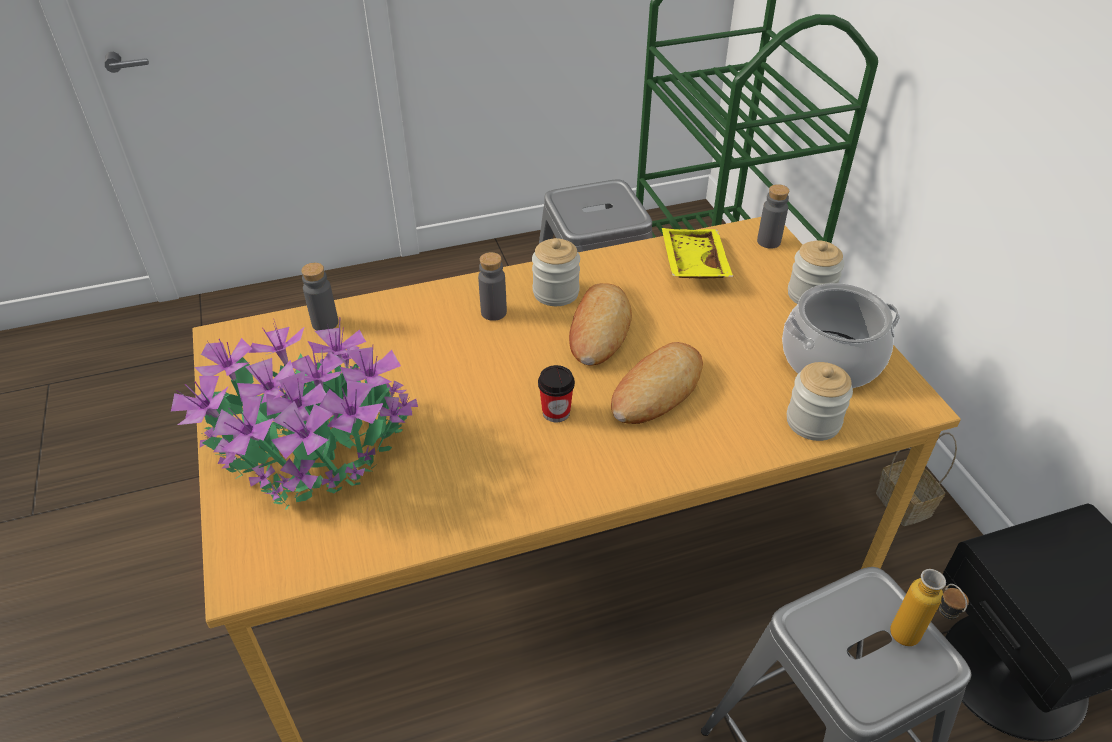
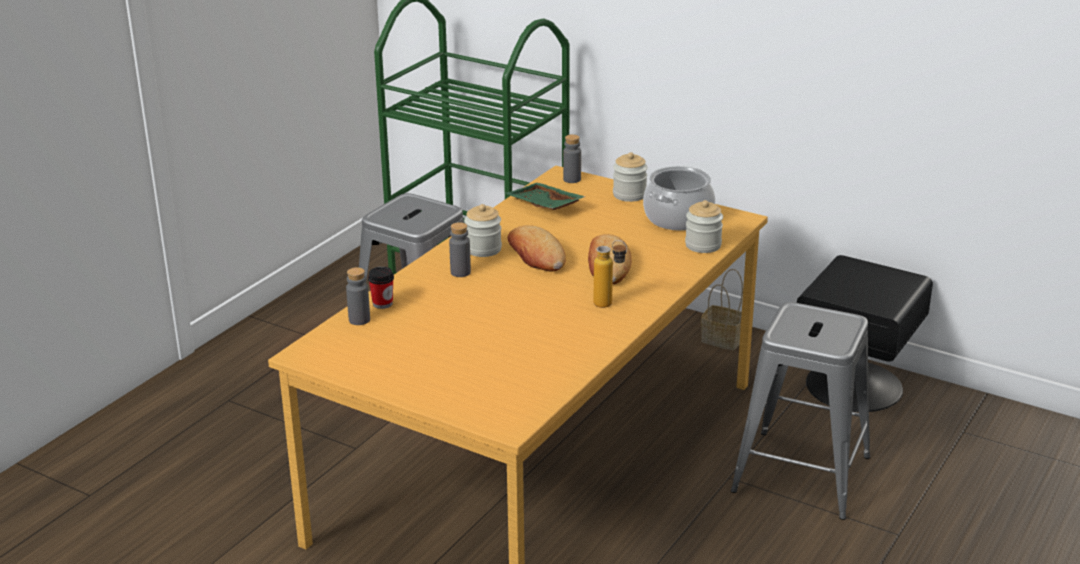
camera: 40 degrees left, 15 degrees down
(315, 453) = (461, 370): potted plant -> none
(556, 412) = (568, 296): cup -> cup (382, 303)
(692, 264) = (543, 206): yellow tray -> green tray
(912, 645) = (833, 319): bottle -> bottle (609, 305)

